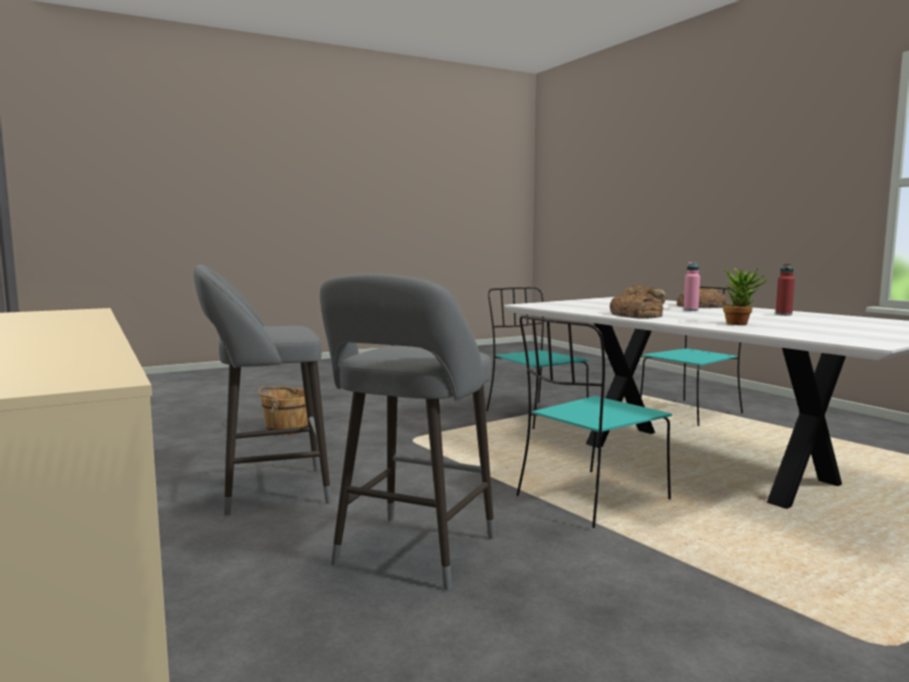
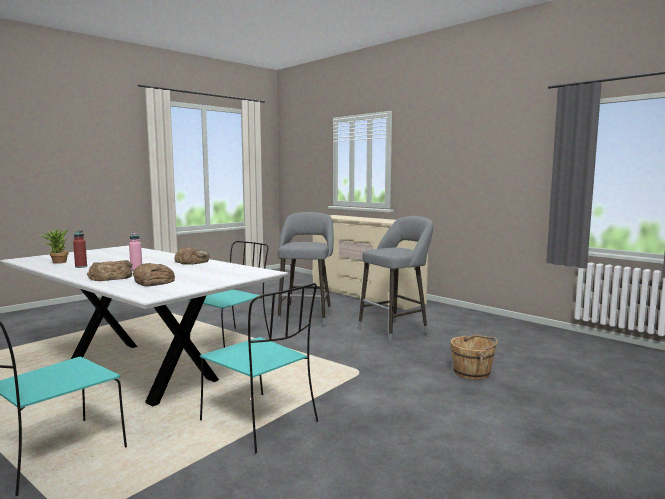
camera: 165 degrees right, 0 degrees up
(740, 324) = (143, 256): potted plant -> potted plant (56, 262)

